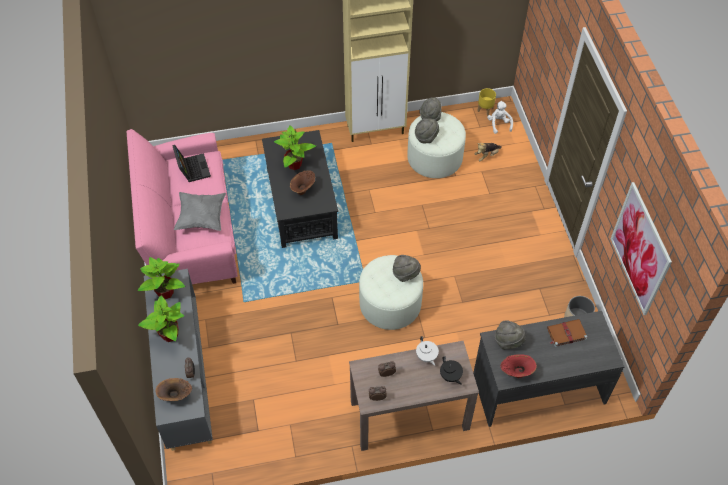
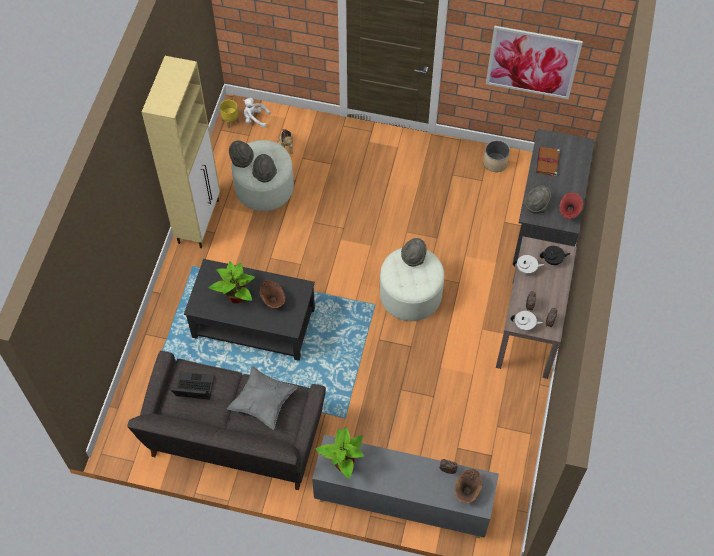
camera: 65 degrees left, 5 degrees up
(169, 334) = (395, 475): potted plant -> none
(190, 234) = (235, 439): pink sofa -> grey sofa
(362, 377) = (524, 325): none -> white teapot

